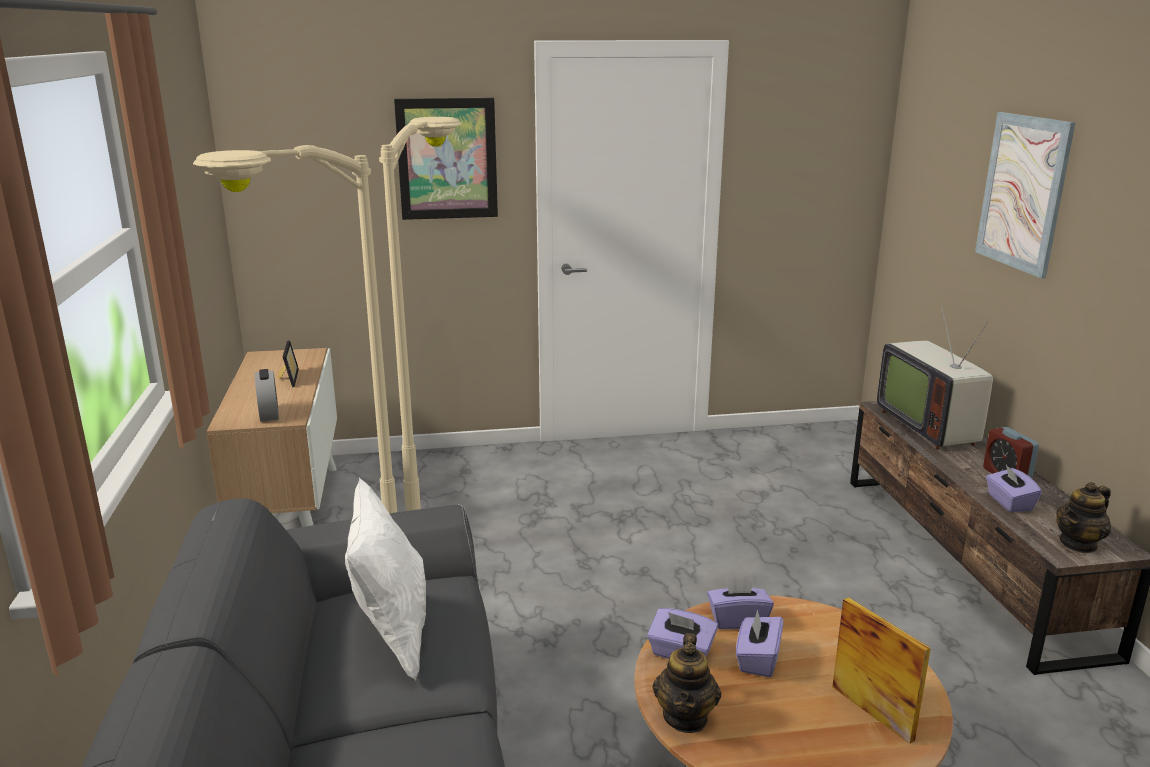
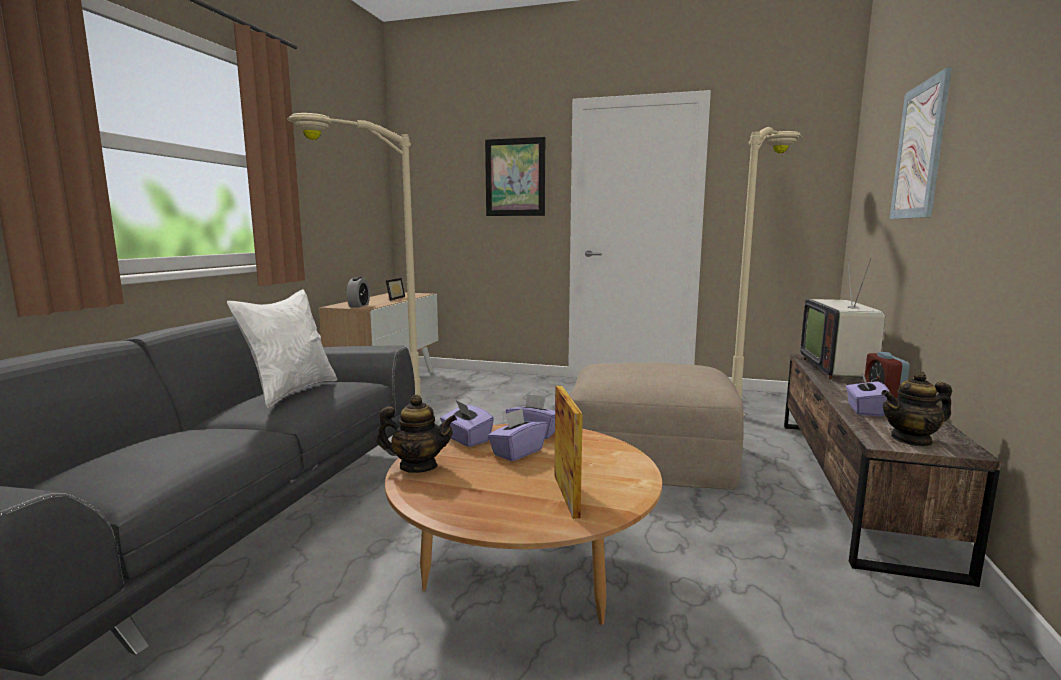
camera: 25 degrees right, 10 degrees down
(443, 484) = (484, 386): beige floor lamp -> beige floor lamp (753, 402)
(686, 717) = (418, 466): teapot -> teapot turned 120 degrees counterclockwise
(756, 570) = (649, 456): none -> beige ottoman

